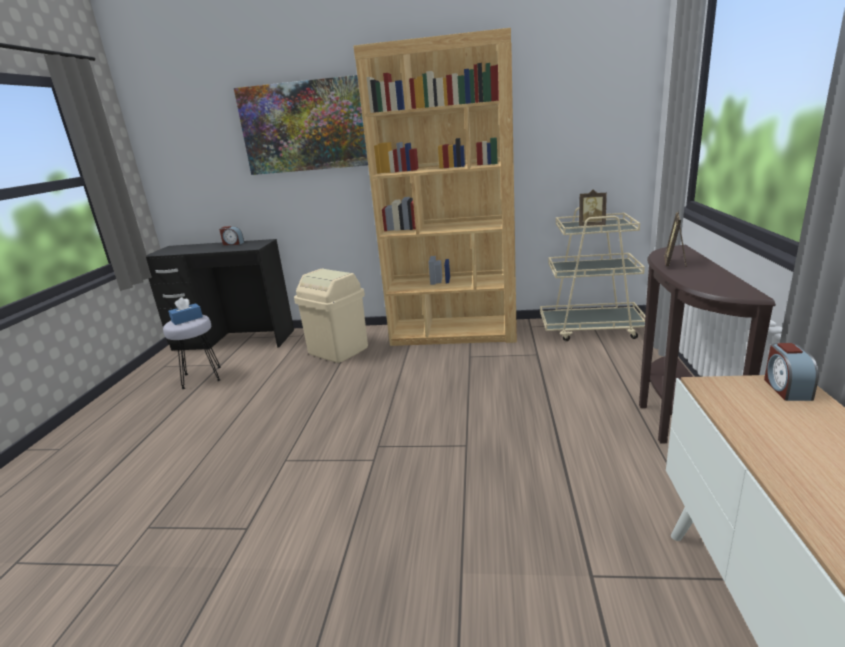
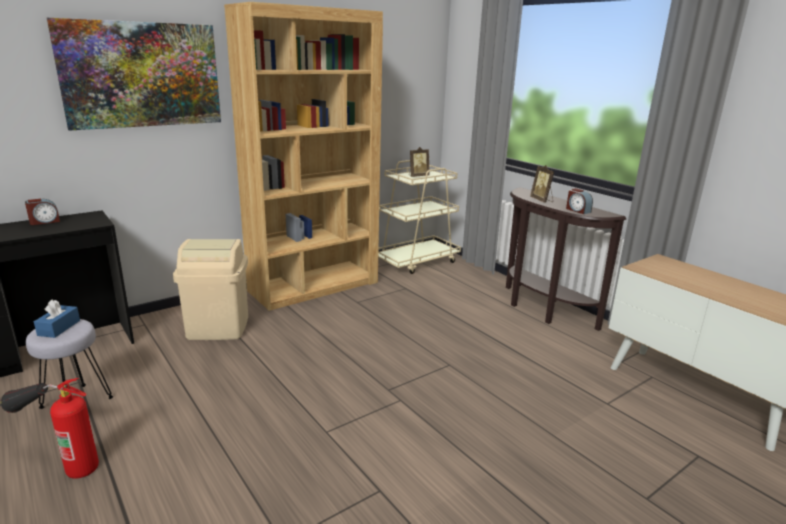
camera: 45 degrees left, 0 degrees up
(149, 411) = (61, 461): none -> fire extinguisher
(786, 388) = (664, 261): alarm clock -> alarm clock (577, 210)

